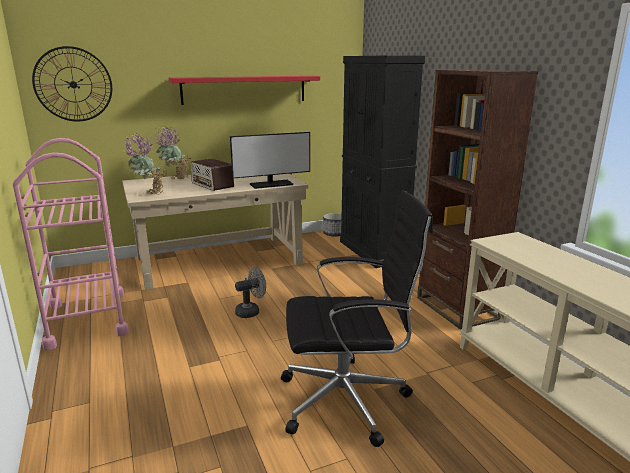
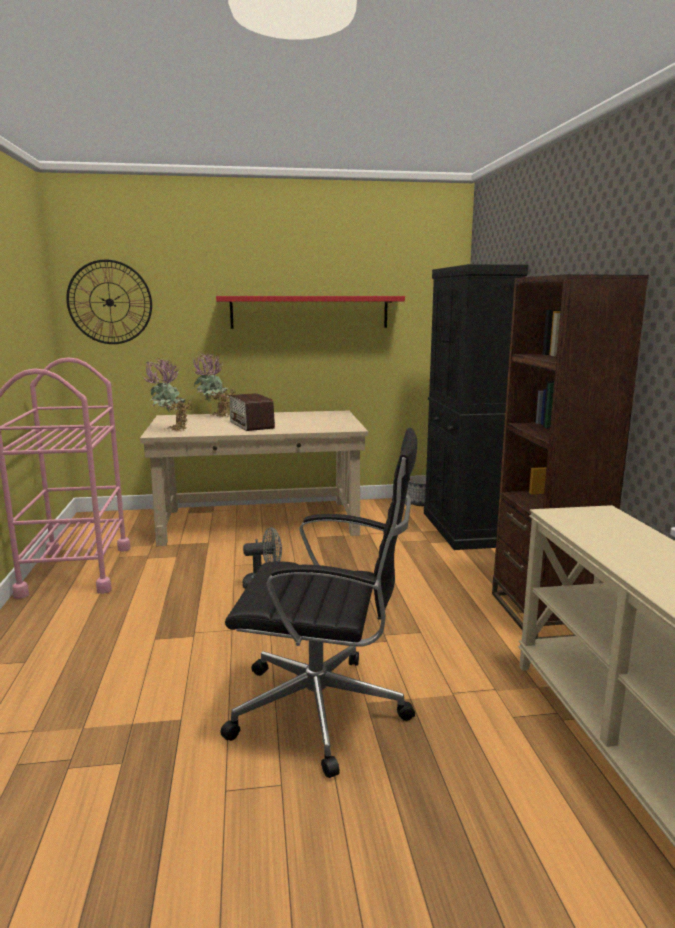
camera: 15 degrees right, 5 degrees down
(271, 184) = (322, 428): monitor -> none

